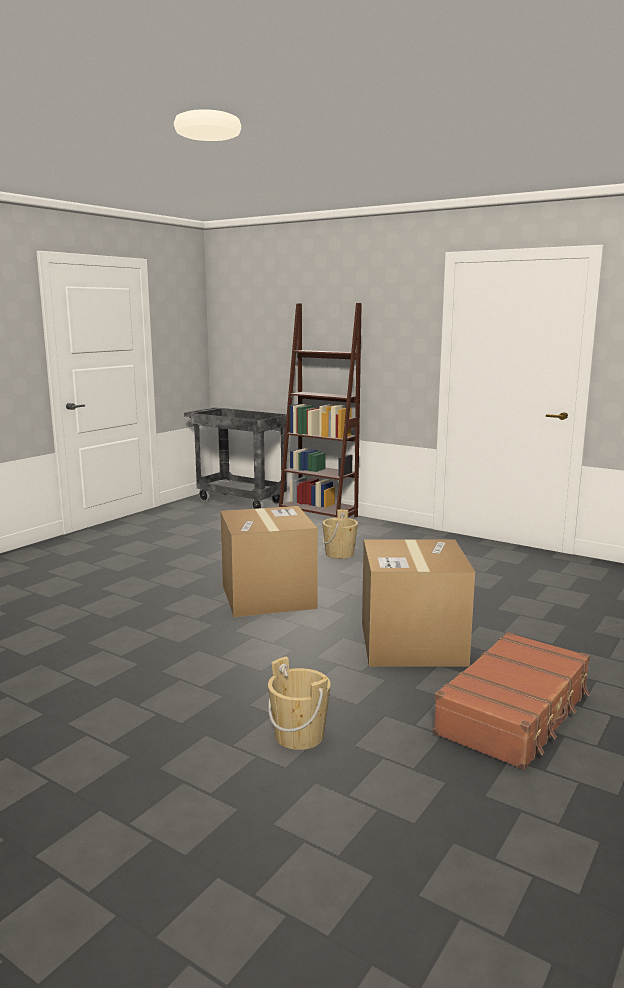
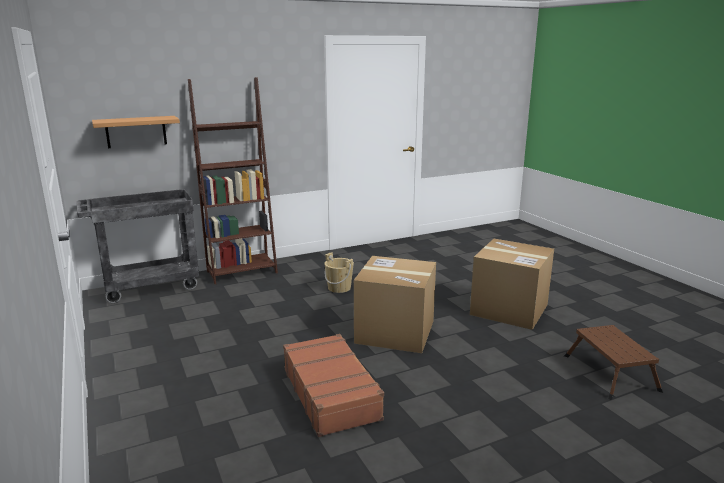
camera: 60 degrees left, 5 degrees up
(260, 352) = (136, 132): none -> shelf
(299, 735) = (610, 372): beige bucket -> brown step ladder
(515, 713) = (604, 311): brown suitcase -> brown suitcase (331, 393)

